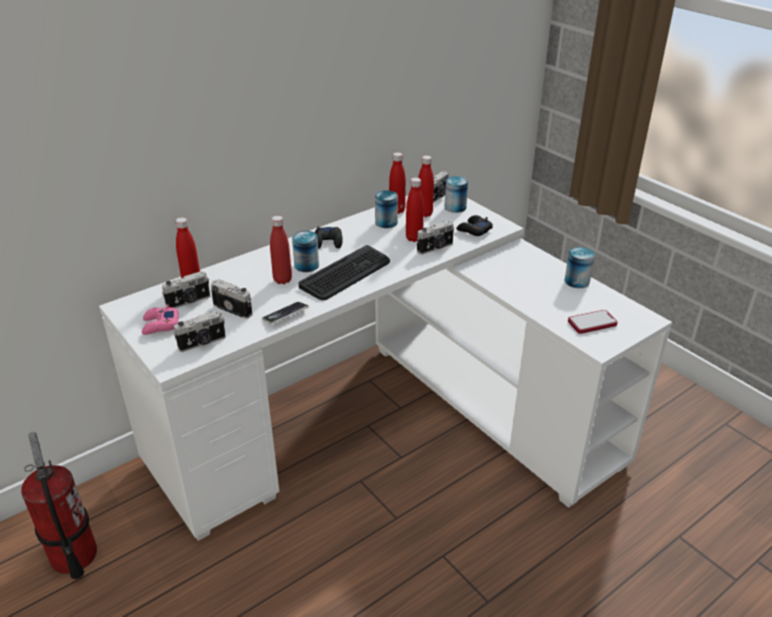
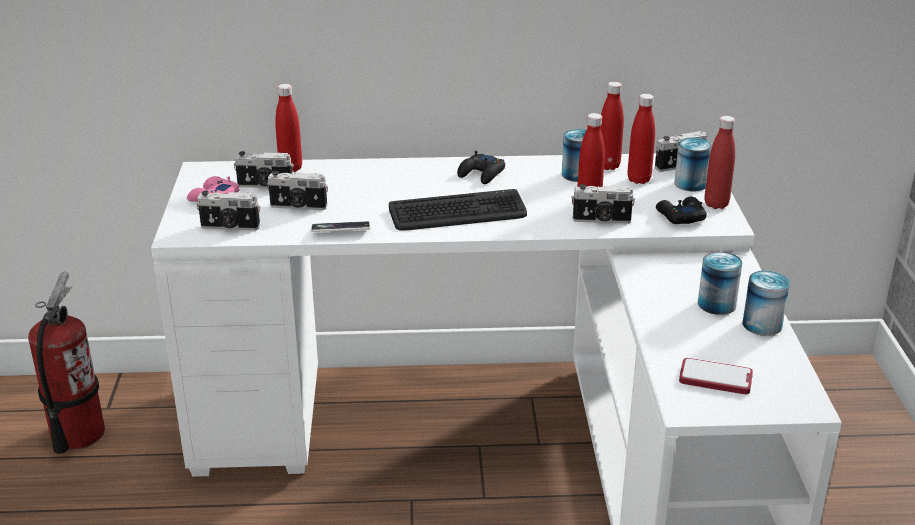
camera: 35 degrees right, 5 degrees down
(234, 309) = (298, 207): camera -> camera turned 120 degrees clockwise
(282, 280) = (382, 196): red bottle -> red bottle (716, 204)
(306, 265) = (426, 190): can -> can (716, 304)

